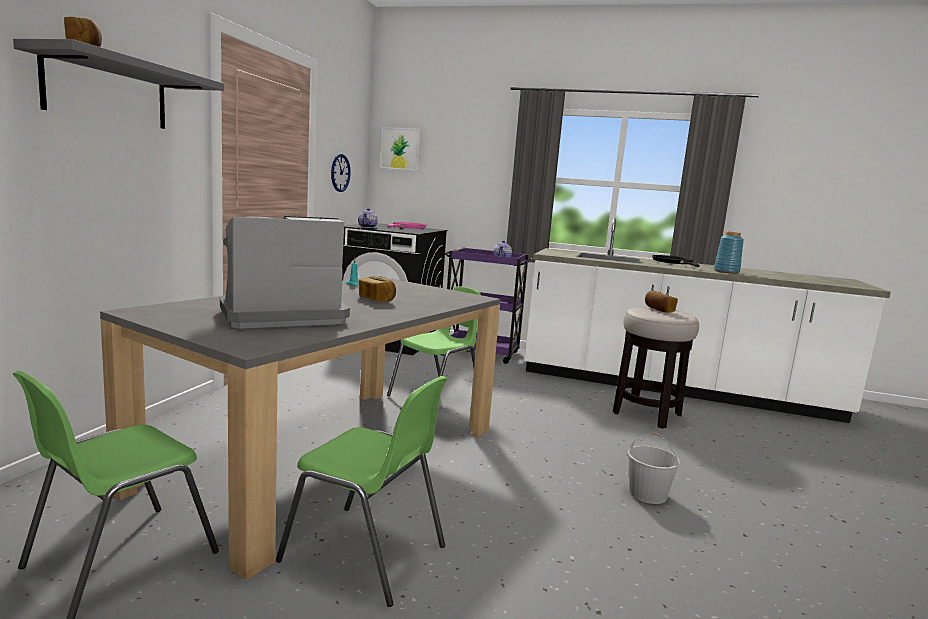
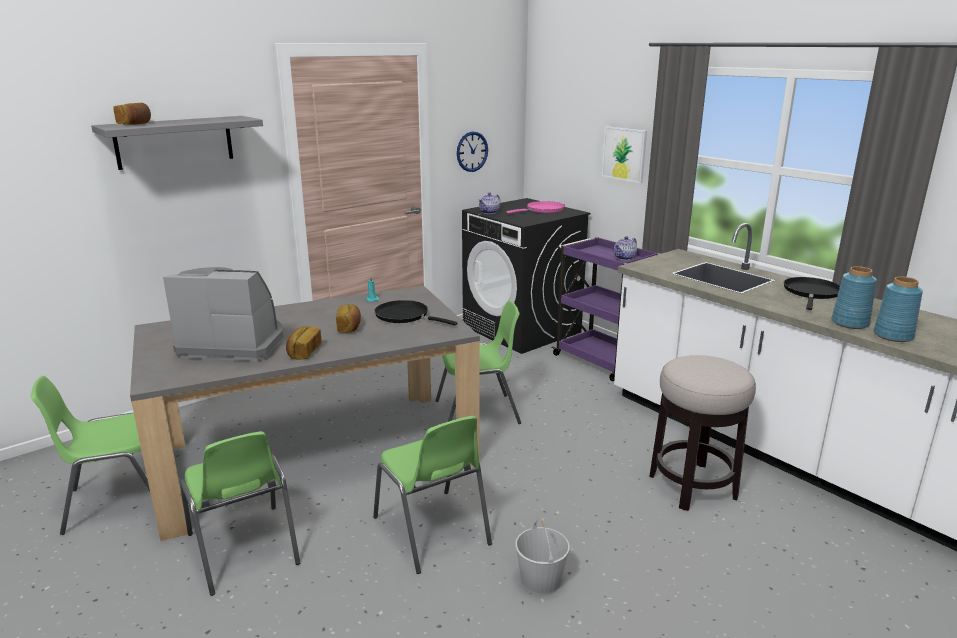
camera: 35 degrees right, 10 degrees up
(400, 149) = (550, 116): picture -> picture (624, 154)
(410, 291) = (405, 316): none -> black frying pan
(523, 486) = (432, 532): none -> green chair
(658, 309) = (708, 365): bread -> bread (303, 352)
(757, 275) = (892, 335): none -> blue vase

